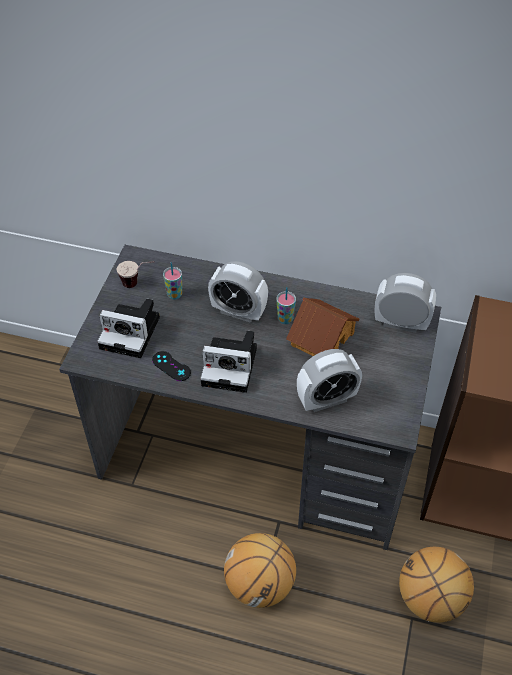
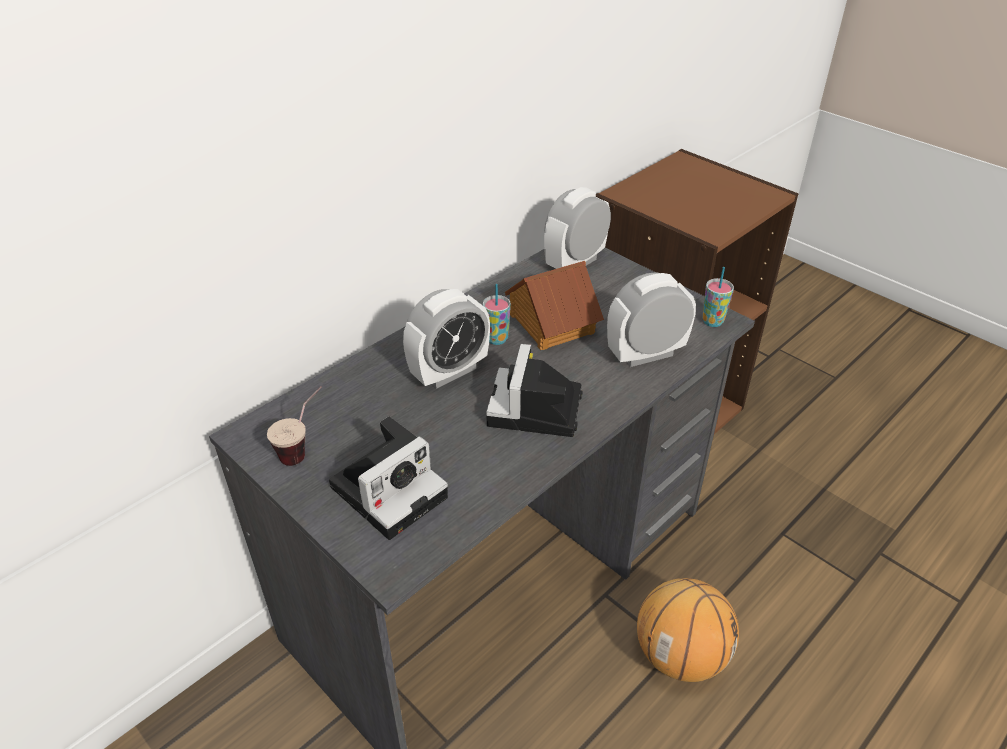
camera: 60 degrees left, 10 degrees down
(171, 366) = (489, 470): black game controller -> none
(174, 294) = (362, 419): cup -> cup (712, 321)
(232, 366) = (535, 411): camera -> camera turned 150 degrees clockwise
(326, 400) = (646, 354): alarm clock -> alarm clock turned 120 degrees counterclockwise
(430, 598) = (766, 508): basketball -> none

